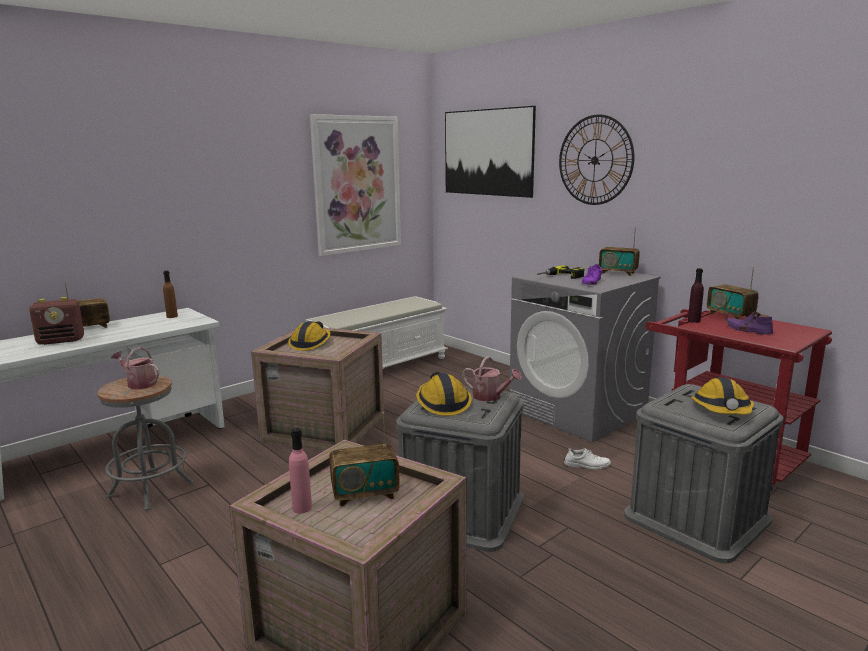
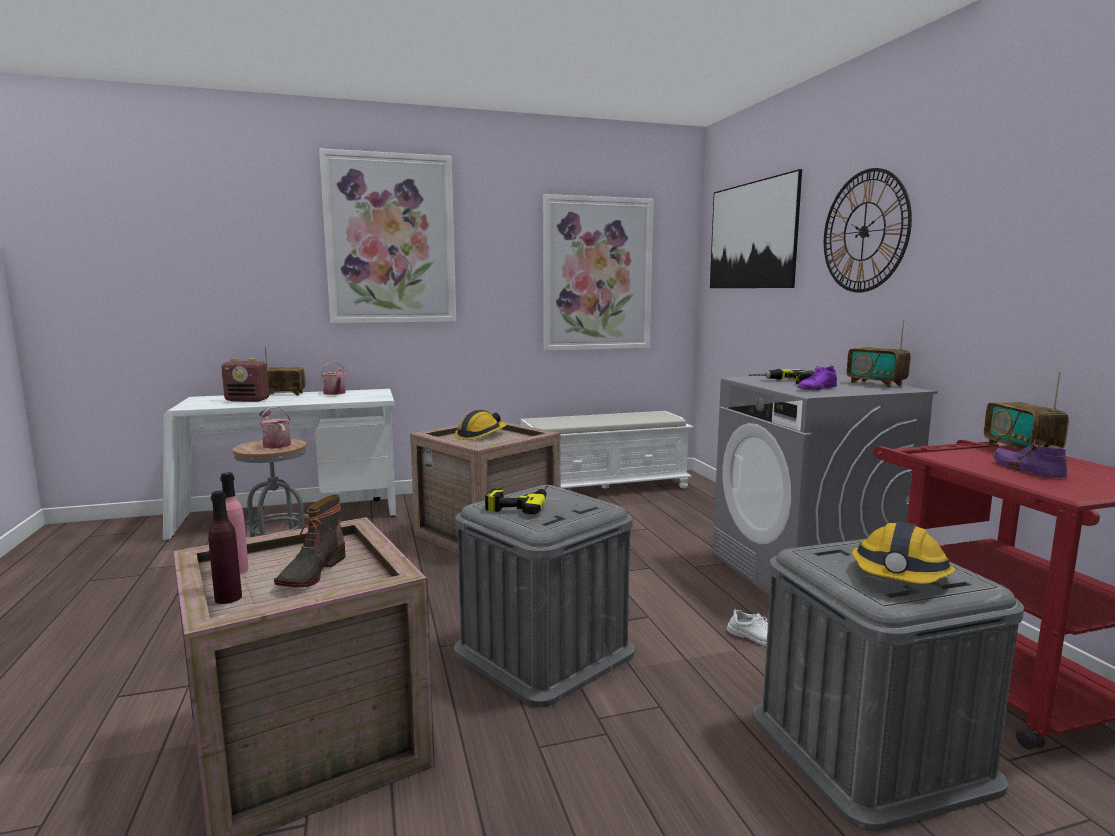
camera: 25 degrees right, 5 degrees down
(172, 316) = (363, 393): brown bottle -> none
(176, 162) = (390, 239): none -> picture
(365, 494) = (311, 572): radio -> boot
(442, 403) = (519, 503): hard hat -> power drill
(490, 396) = (585, 505): watering can -> watering can (335, 393)
(694, 321) = (945, 450): purple bottle -> purple bottle (228, 598)

